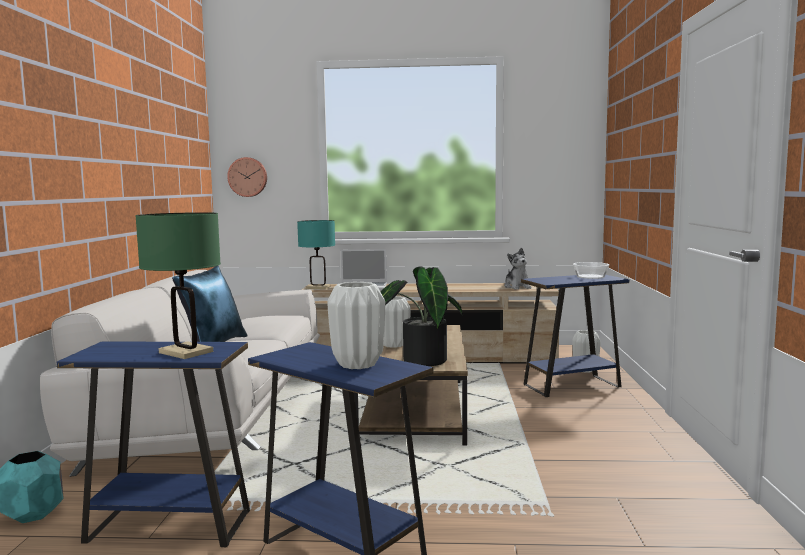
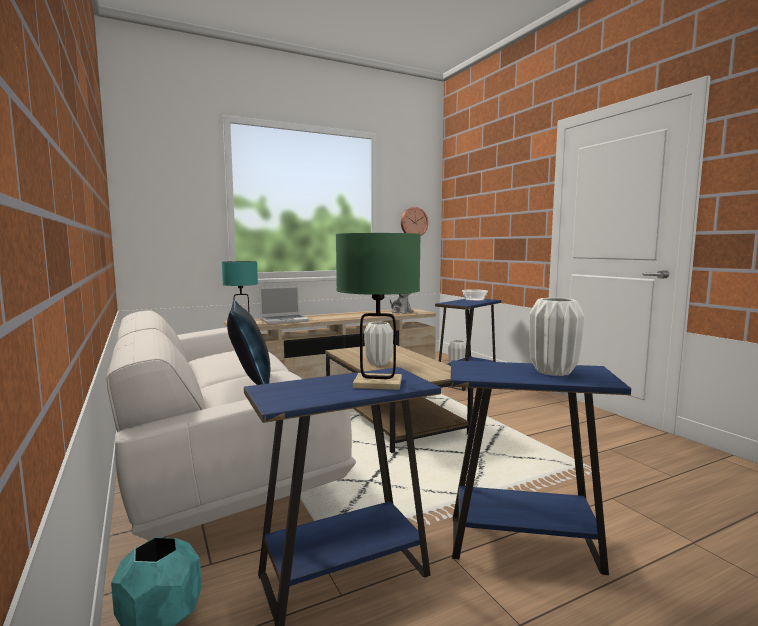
camera: 30 degrees left, 0 degrees up
(248, 177) = (153, 219): wall clock -> wall clock (413, 222)
(419, 360) = (425, 372): potted plant -> none

